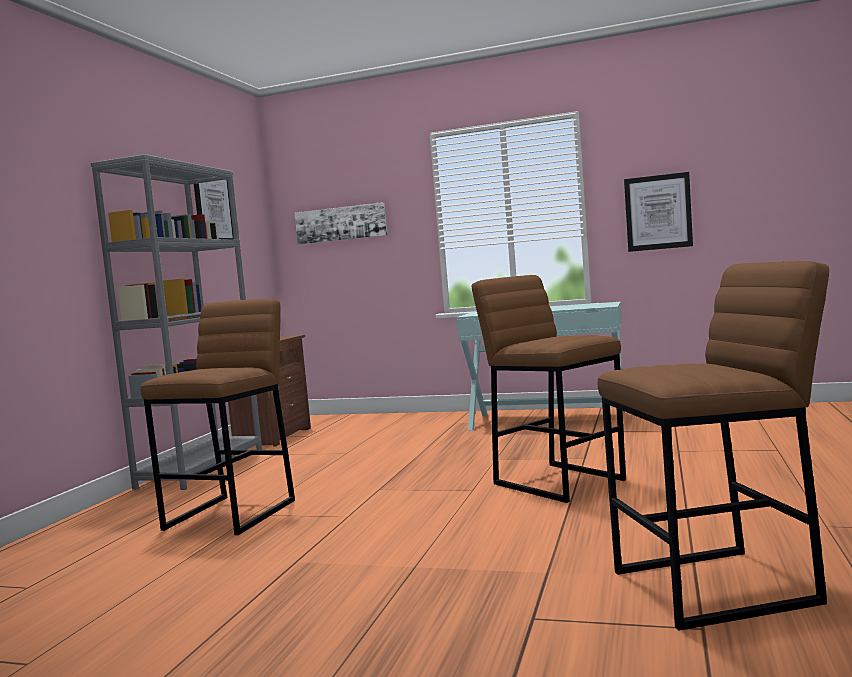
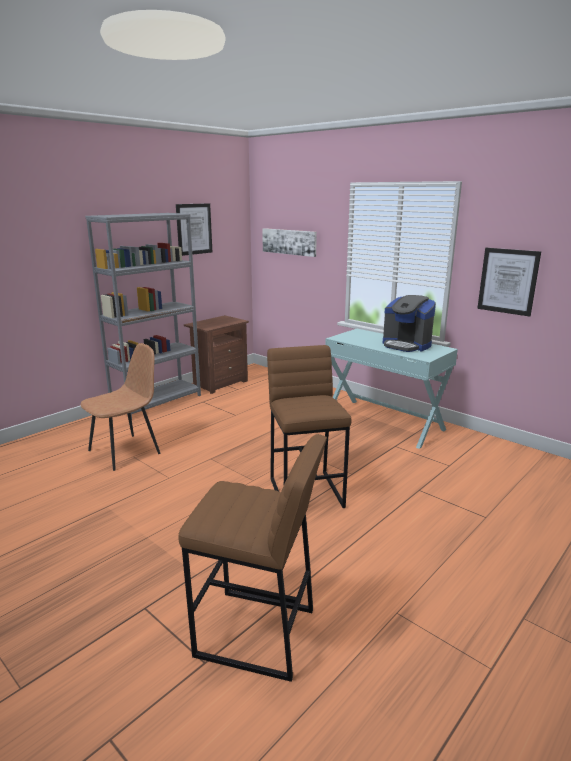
camera: 25 degrees right, 15 degrees up
(232, 513) = (126, 451): brown stool -> brown chair
(562, 307) = (406, 345): none -> coffee machine

